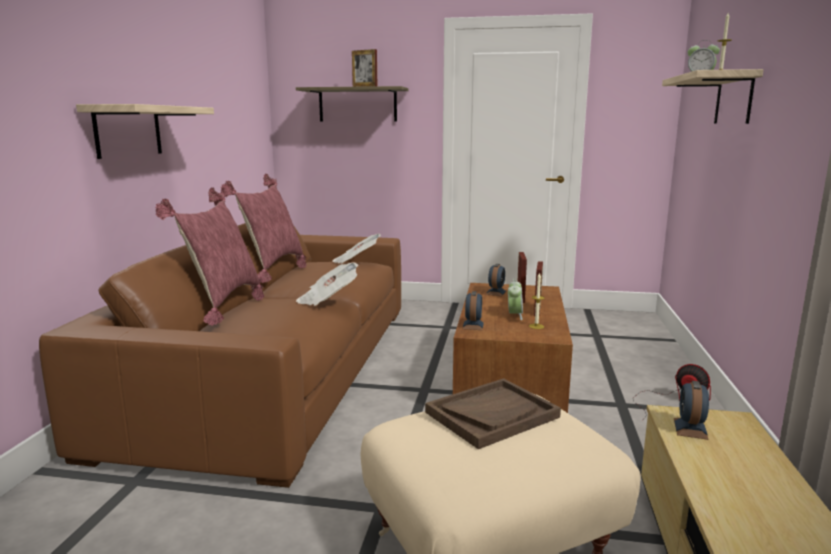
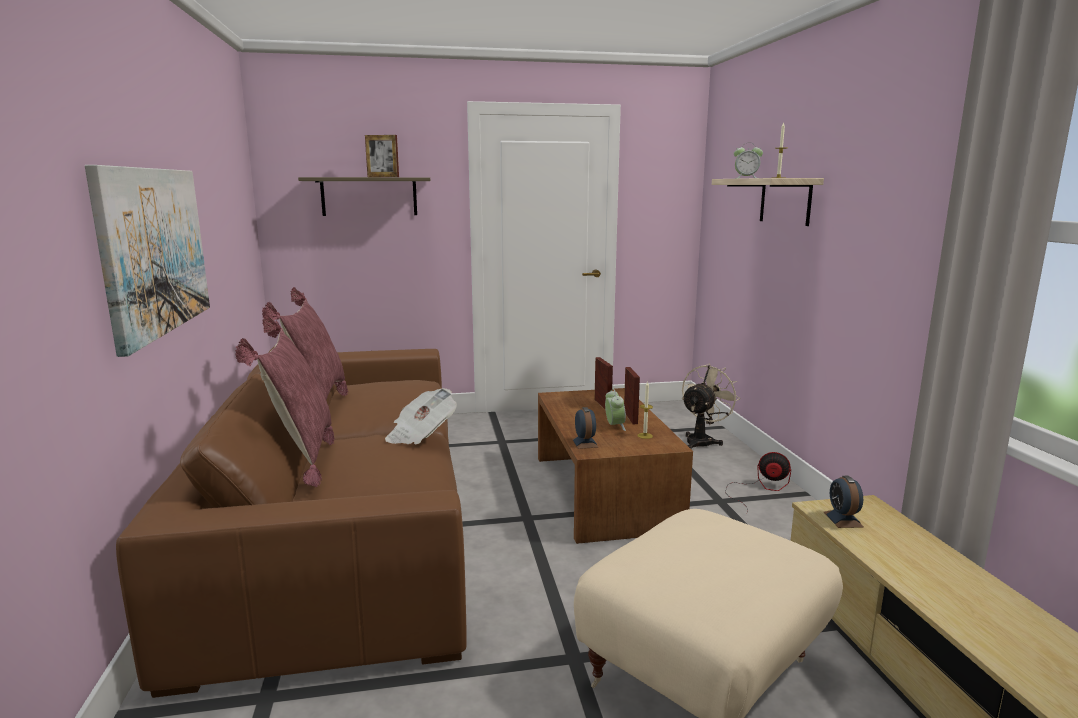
camera: 20 degrees left, 0 degrees up
(128, 131) = (154, 250): shelf -> picture
(356, 261) = (404, 381): newspaper -> none
(492, 414) = (695, 539): brown tray -> none
(496, 292) = (574, 402): alarm clock -> none
(642, 350) = (702, 441): none -> beige fan

